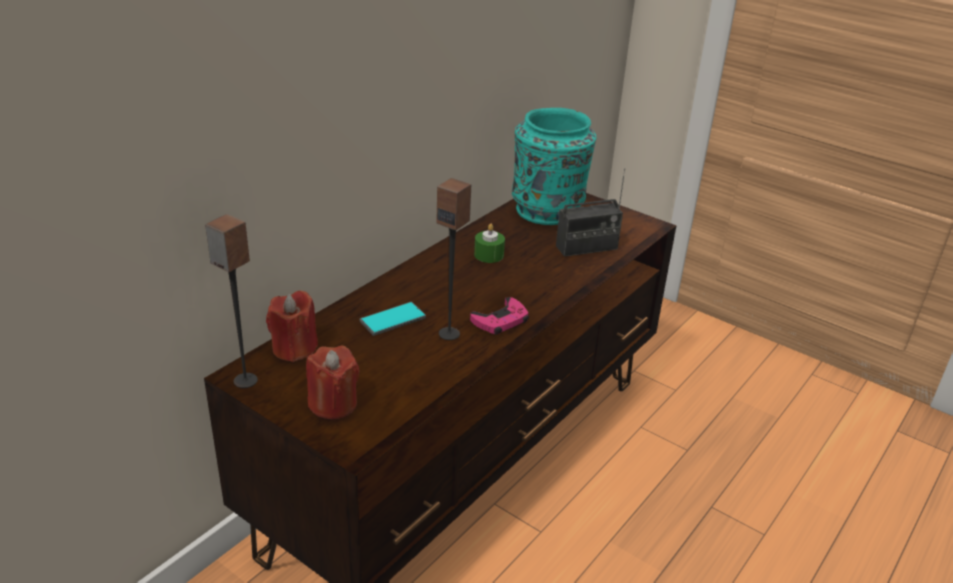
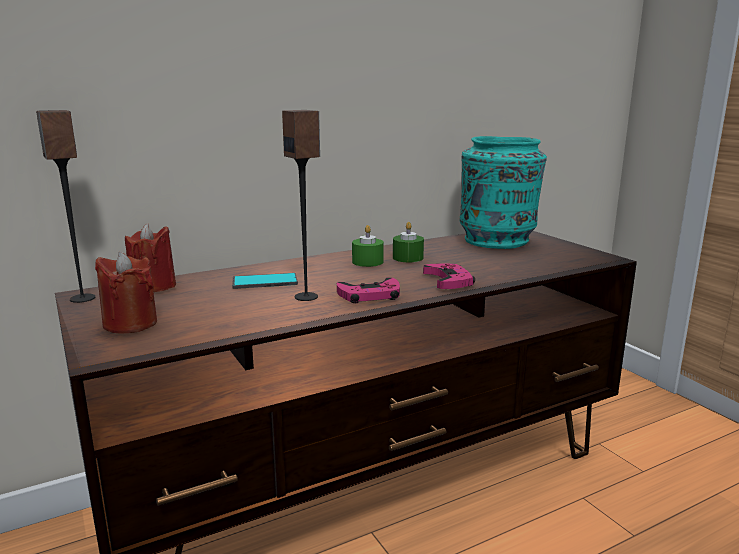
camera: 25 degrees right, 15 degrees down
(458, 268) = (367, 262): none -> green candle
(549, 285) = (449, 281): none -> pink game controller
(586, 247) = (516, 264): radio -> none

